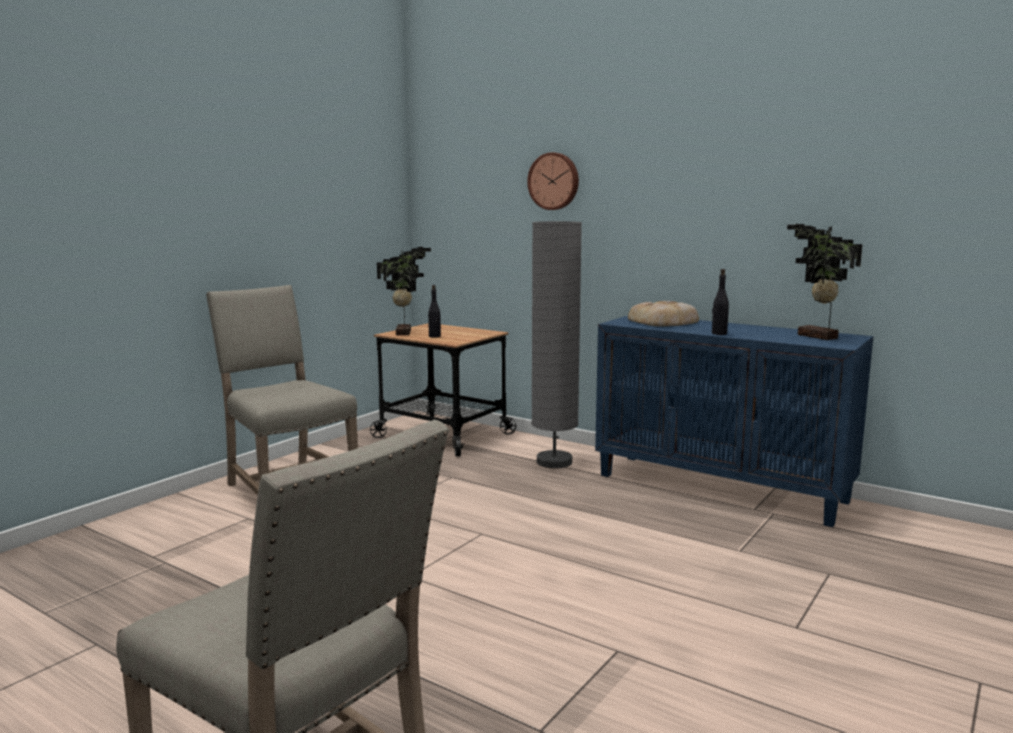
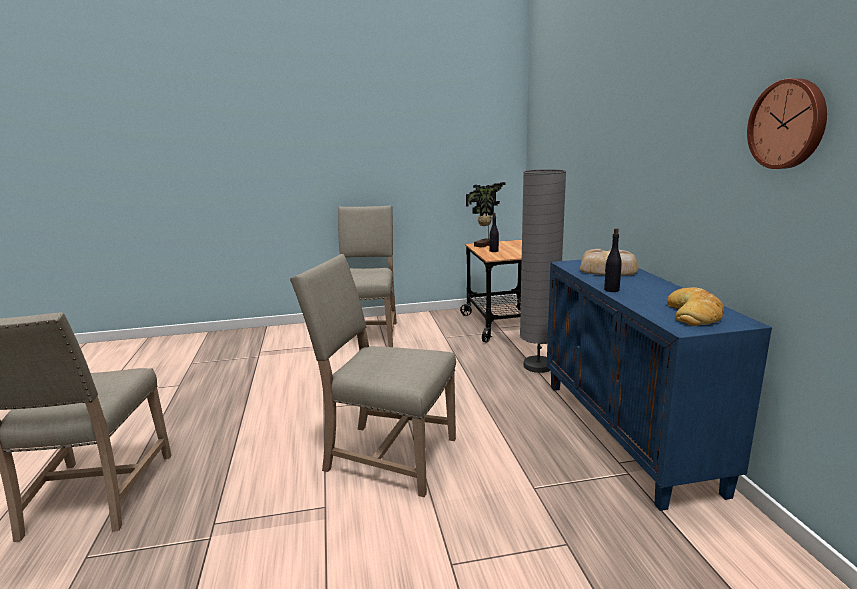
camera: 45 degrees right, 5 degrees up
(554, 181) = (584, 132): wall clock -> wall clock (788, 124)
(577, 584) = (386, 455): none -> beige chair
(816, 337) = (694, 314): potted plant -> bread

